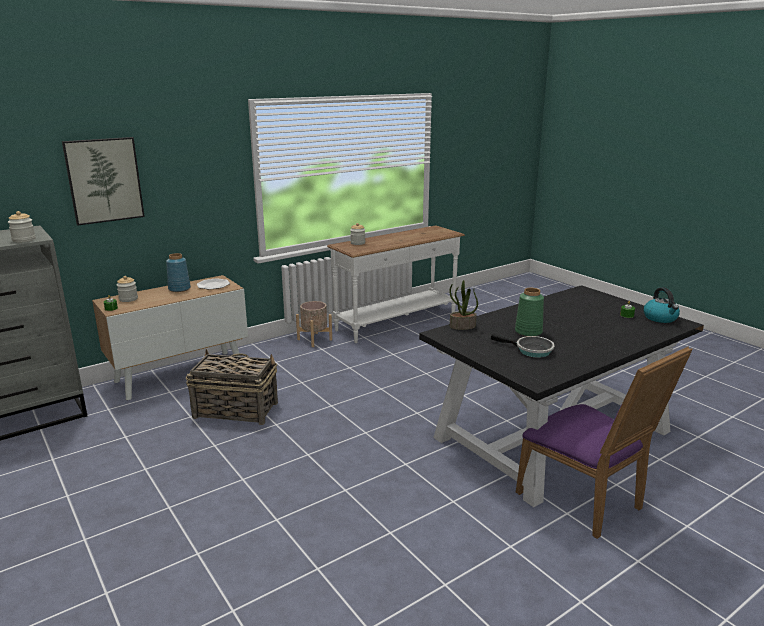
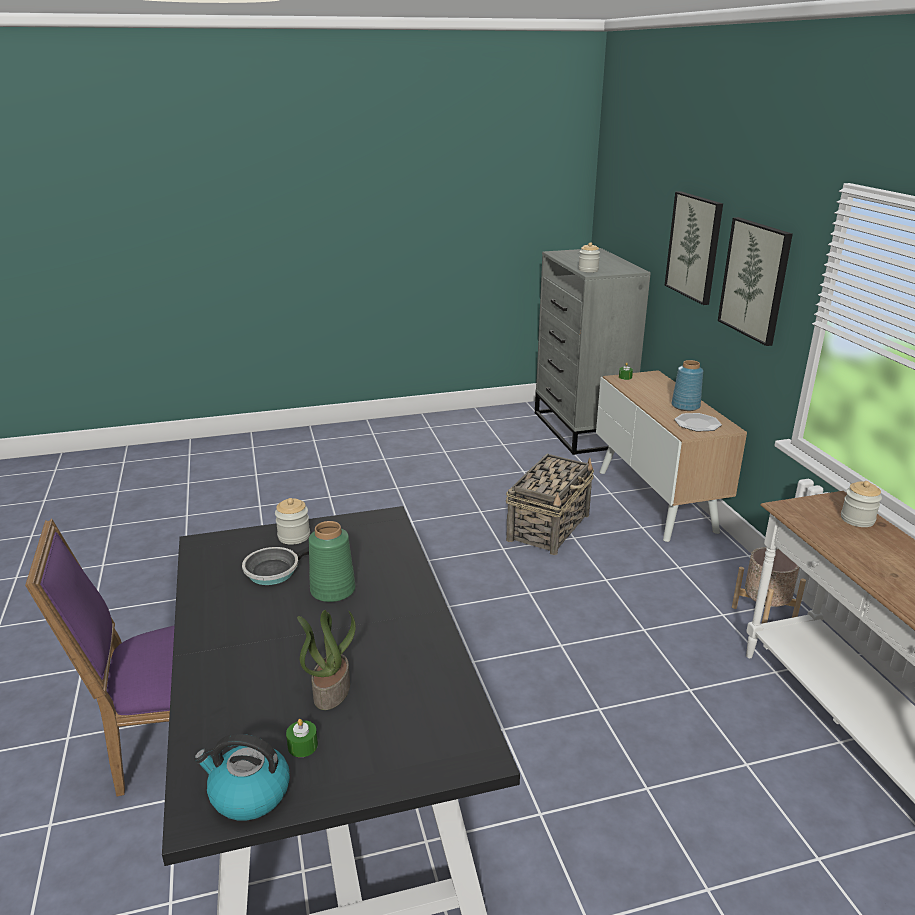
camera: 110 degrees right, 5 degrees up
(128, 299) = (654, 383): jar -> jar (294, 536)
(191, 178) = (755, 280): none -> picture
(462, 326) = (396, 540): potted plant -> potted plant (331, 690)

